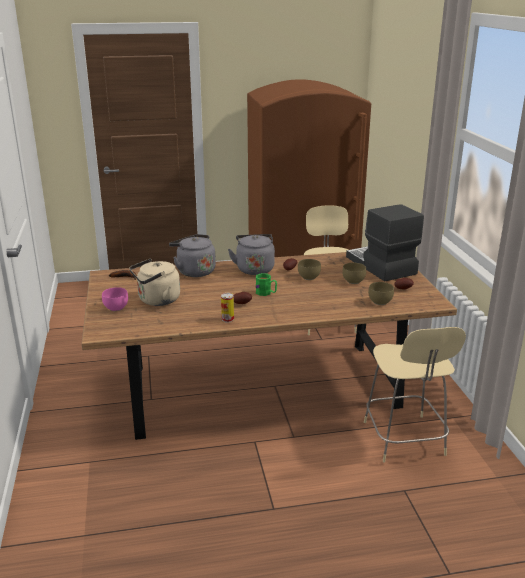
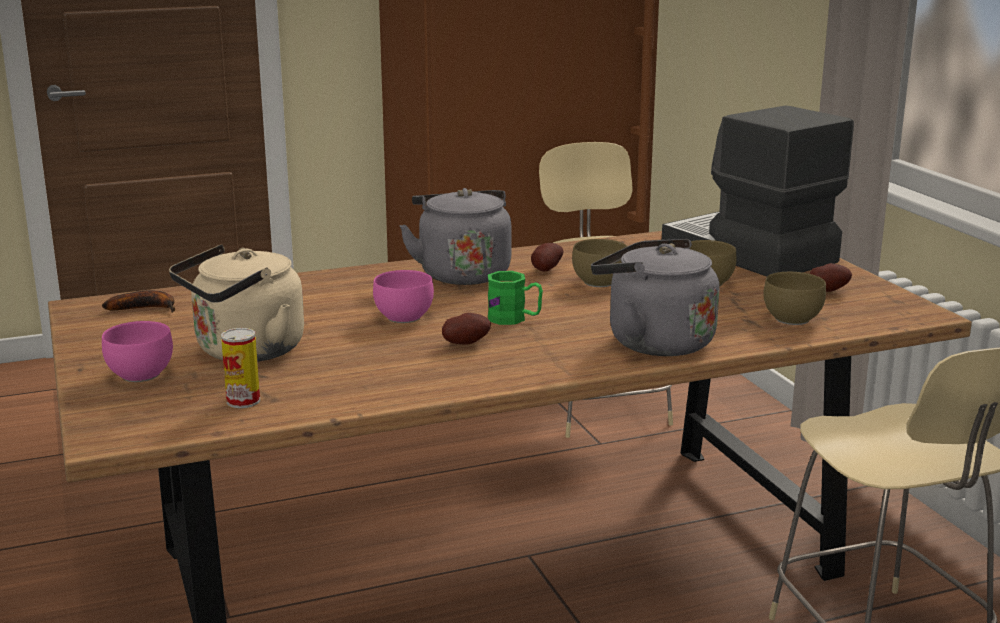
camera: 10 degrees left, 5 degrees down
(194, 271) = (317, 286): grey kettle -> grey kettle (653, 342)
(222, 289) = (402, 318): none -> pink bowl
(227, 319) = (444, 379): can -> can (243, 401)

